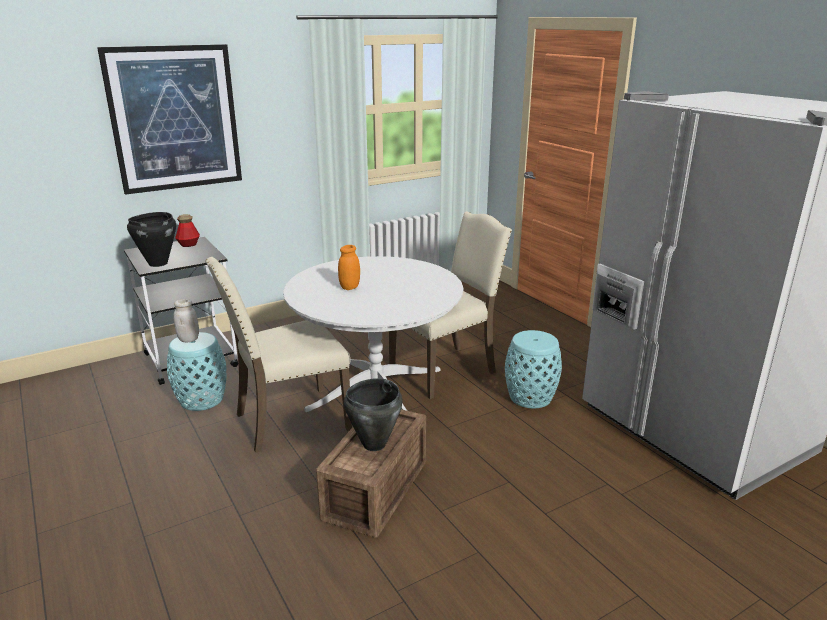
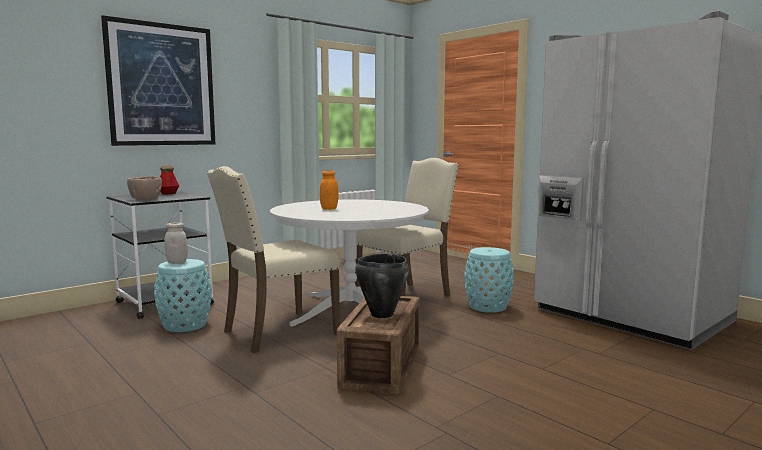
camera: 10 degrees left, 15 degrees down
(157, 263) = (145, 199): black cooking pot -> brown bowl

